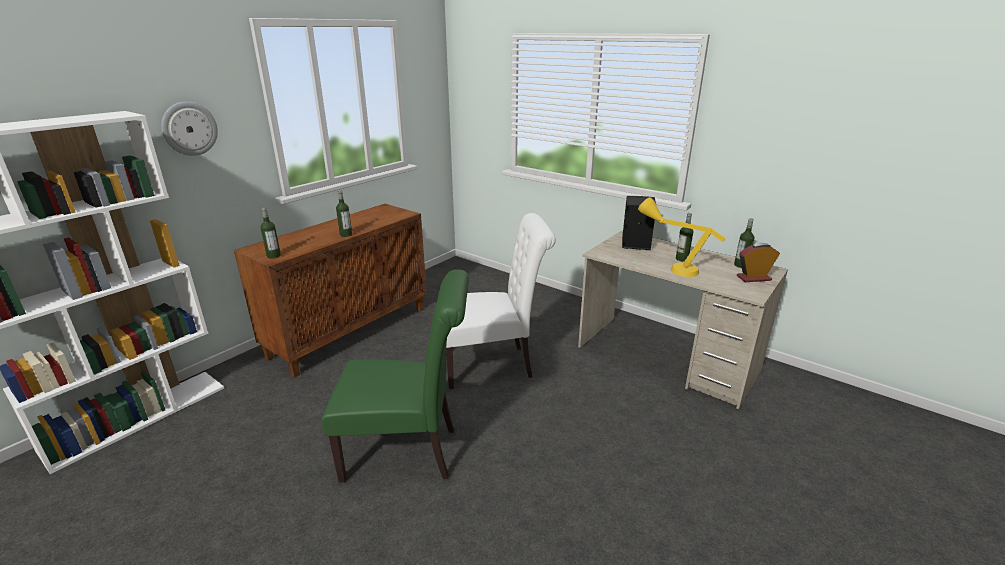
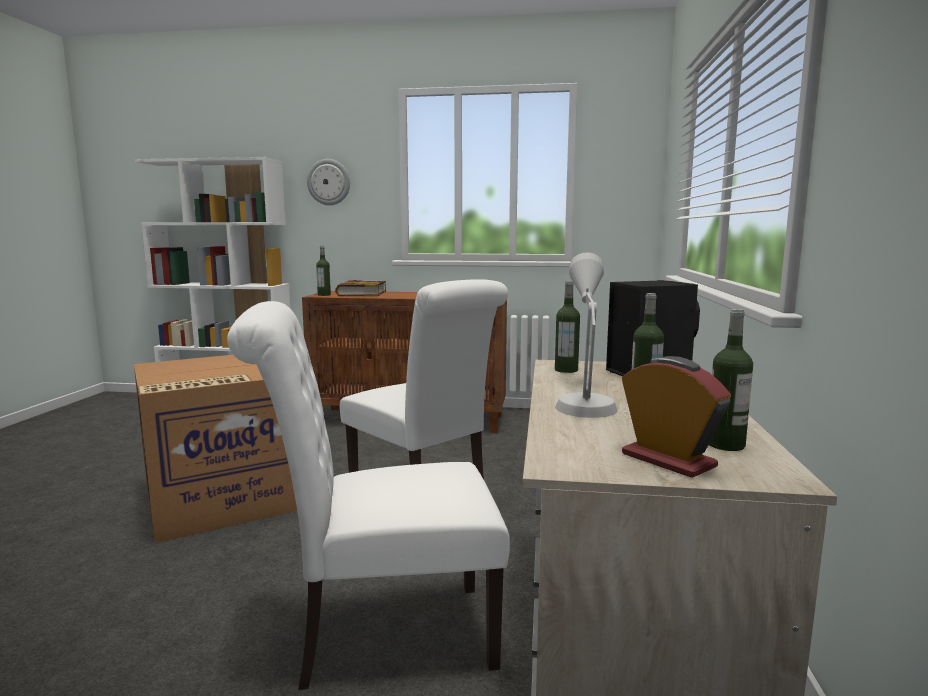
camera: 60 degrees right, 15 degrees down
(293, 242) = (361, 293): none -> book
(346, 234) = (399, 297): bottle -> bottle (566, 370)
(408, 453) = (222, 498): green chair -> cardboard box
(630, 419) = (381, 635): none -> white chair
(671, 267) = (585, 399): yellow table lamp -> grey table lamp

